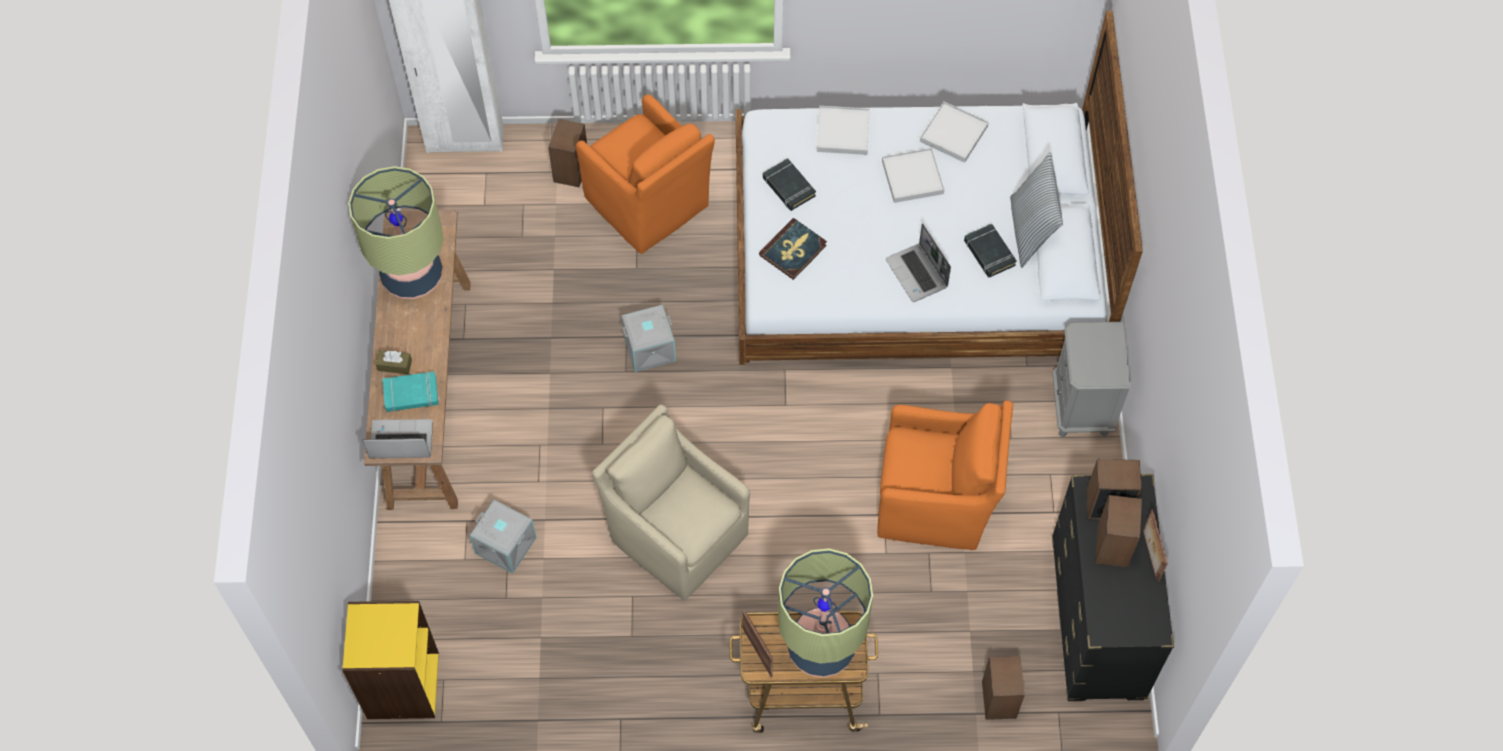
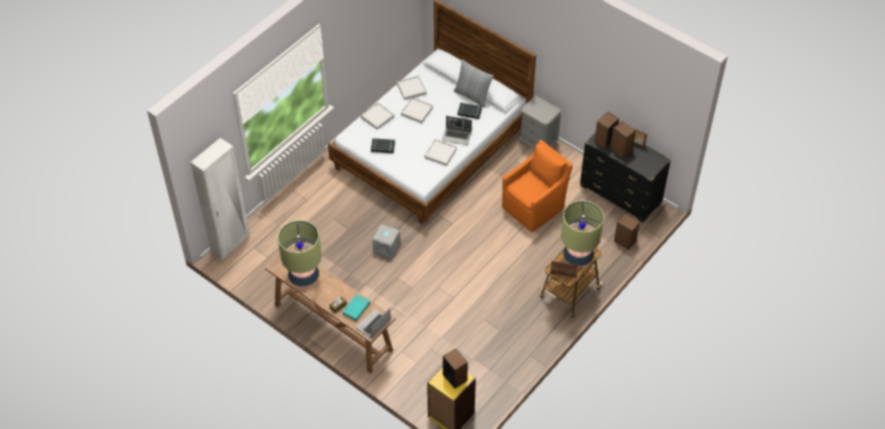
camera: 50 degrees left, 10 degrees down
(506, 544) = (424, 344): grey storage box -> none
(571, 170) = (282, 220): speaker -> speaker (455, 377)
(648, 205) = (324, 207): orange armchair -> none
(676, 534) = (472, 289): beige armchair -> none
(793, 250) = (410, 163): book -> none
(856, 277) = (440, 153): none -> white tray

